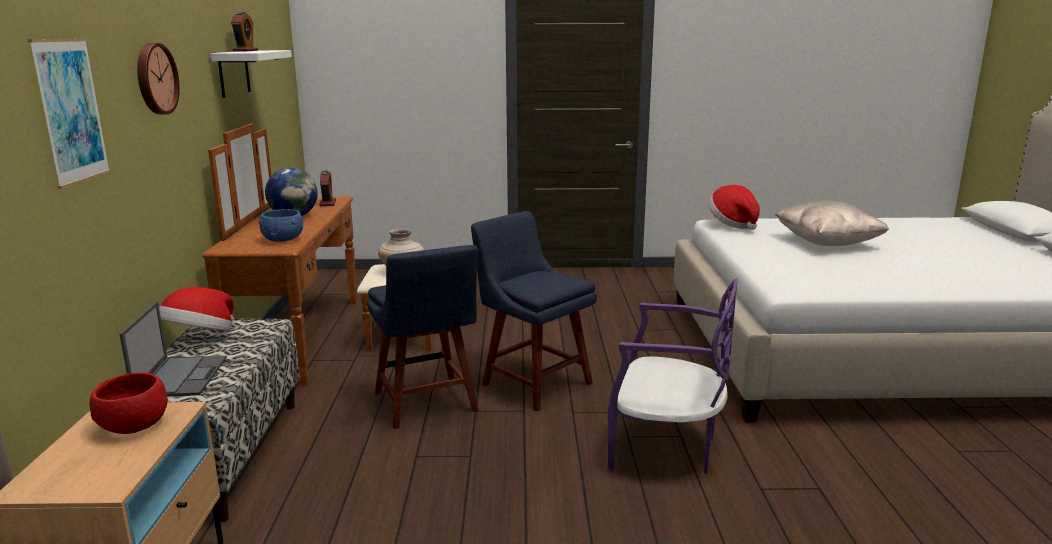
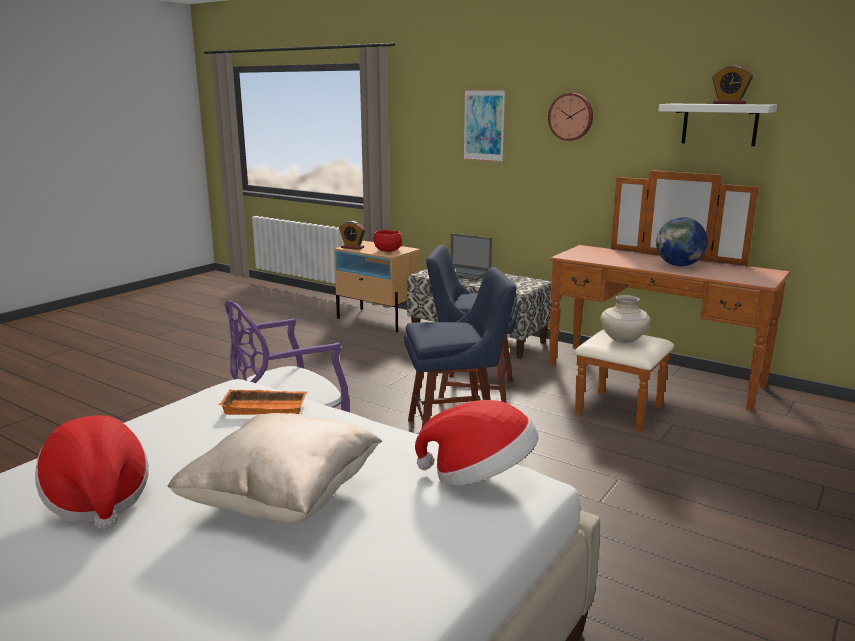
camera: 125 degrees right, 0 degrees up
(200, 337) = (517, 279): hat -> hat (98, 499)
(283, 239) = (593, 257): blue bowl -> none
(327, 203) = (736, 277): alarm clock -> alarm clock (352, 247)
(785, 271) = (266, 407): none -> orange tray

